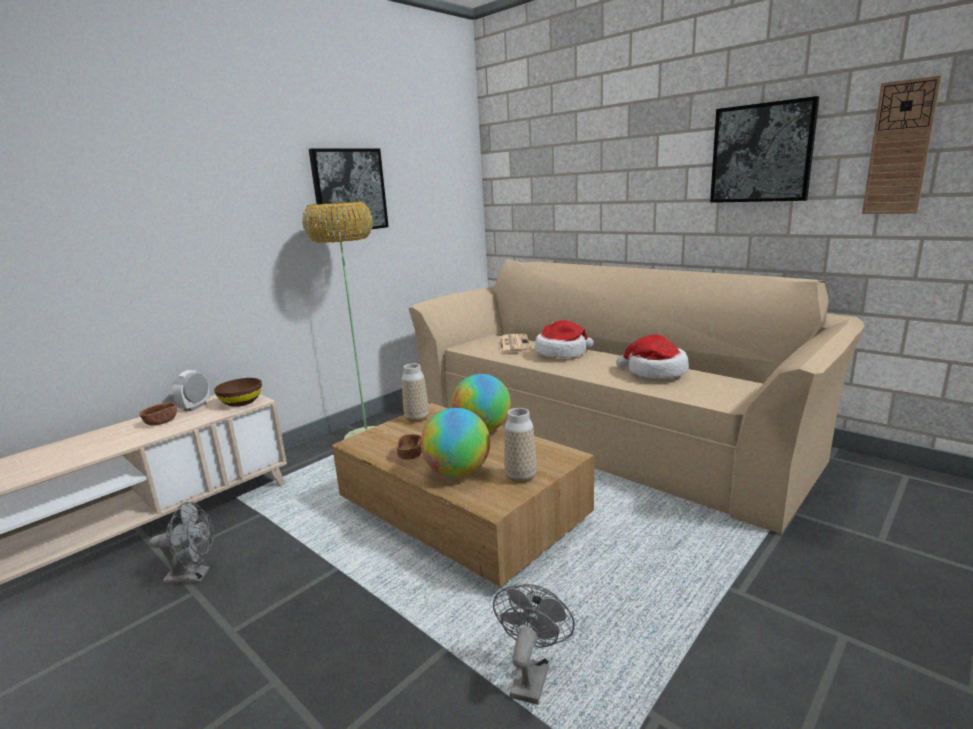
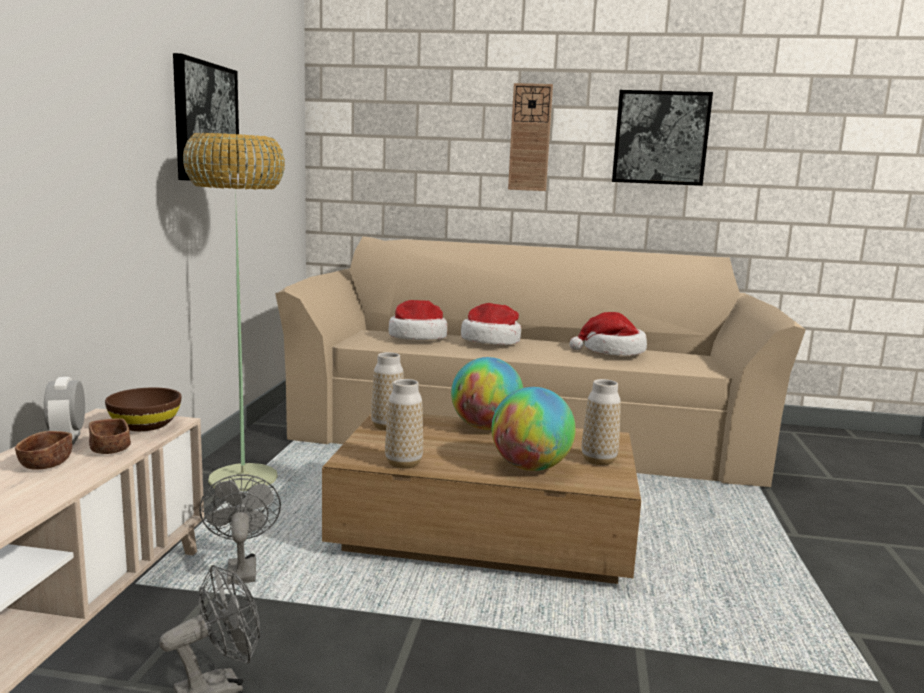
camera: 35 degrees left, 5 degrees down
(380, 451) = (403, 463): none -> vase
(410, 455) = (447, 461): brown bowl -> brown bowl (110, 449)
(513, 344) = (417, 337): newspaper -> hat
(531, 675) = (737, 641): grey fan -> grey fan (241, 568)
(899, 148) = (775, 146): wall clock -> wall clock (530, 138)

